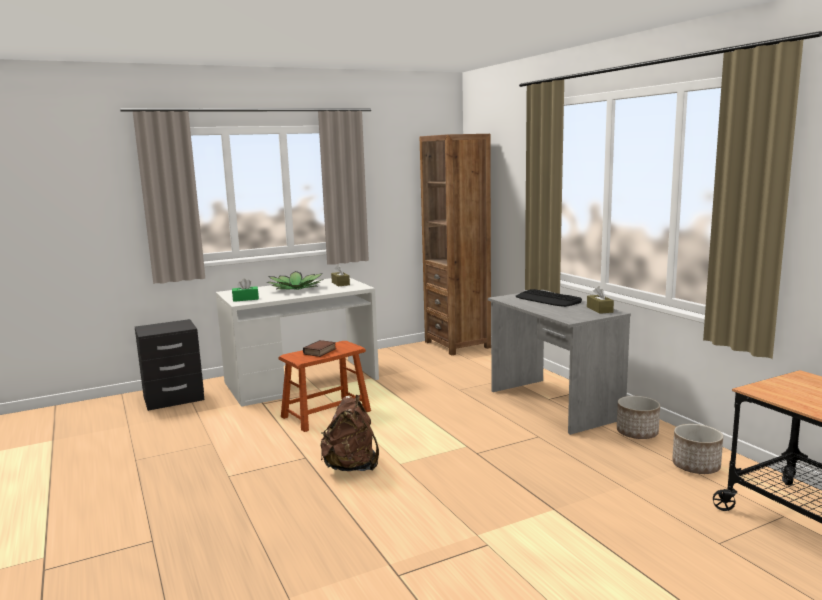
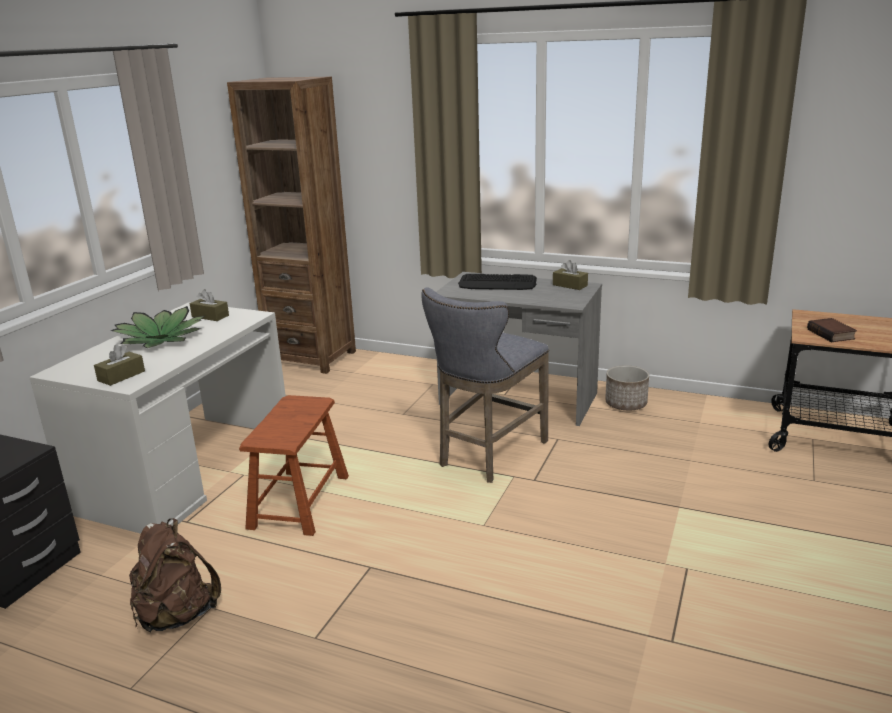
camera: 40 degrees left, 10 degrees up
(245, 299) = (121, 376): green tissue box -> brown tissue box
(320, 352) = (288, 421): book -> book (832, 334)
(351, 467) = (441, 553): brown backpack -> brown backpack (177, 615)
(472, 429) = (488, 455): none -> grey stool
(696, 466) = (708, 419): planter -> none

